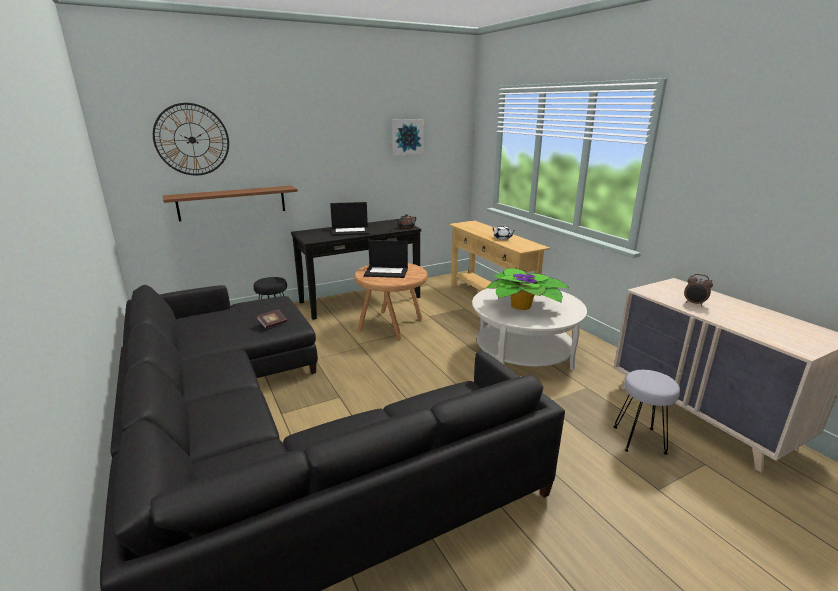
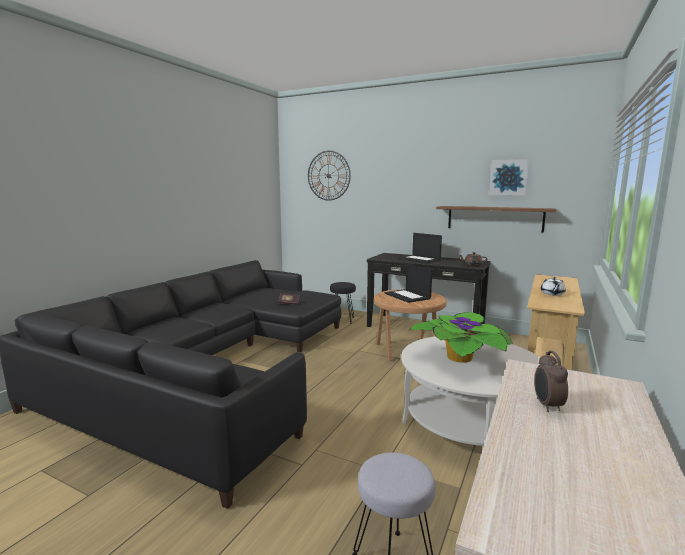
camera: 55 degrees right, 10 degrees down
(232, 203) = (346, 223): brown shelf -> brown shelf (494, 218)

